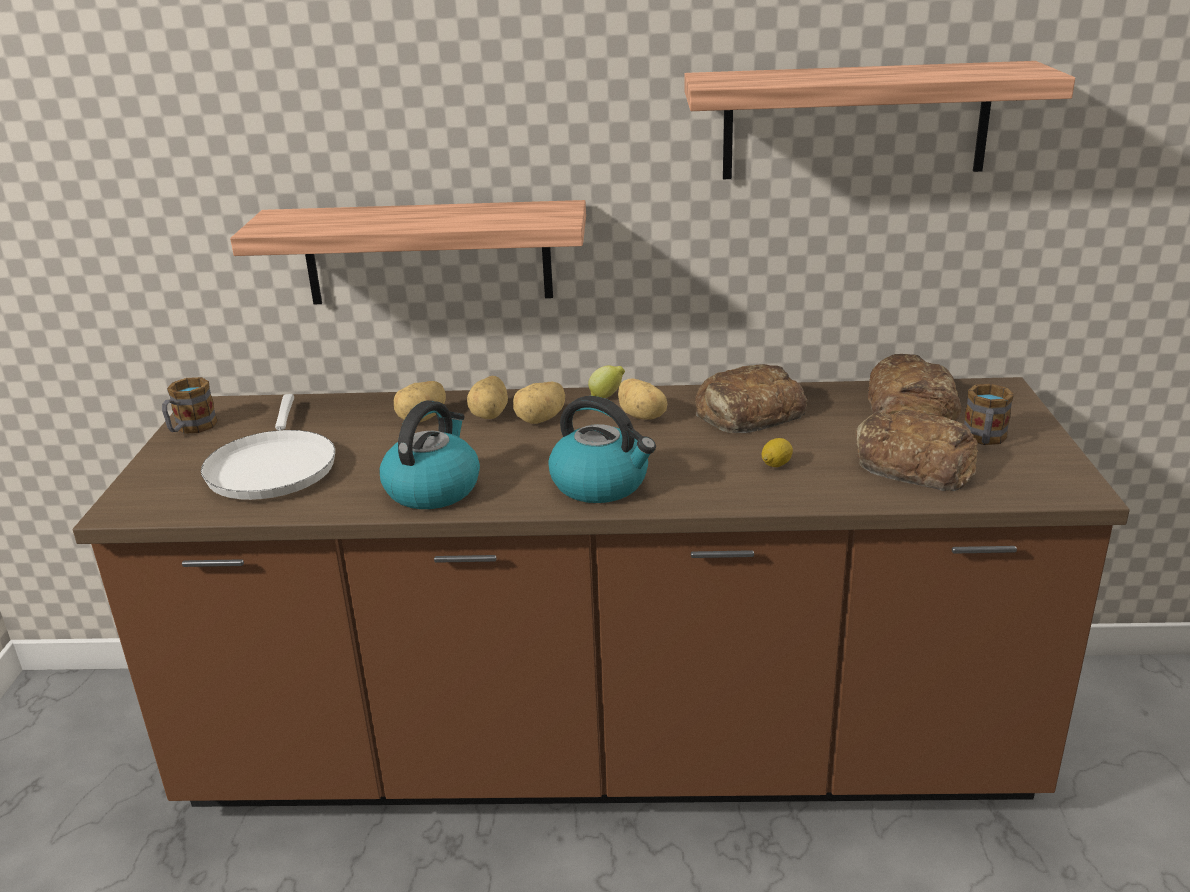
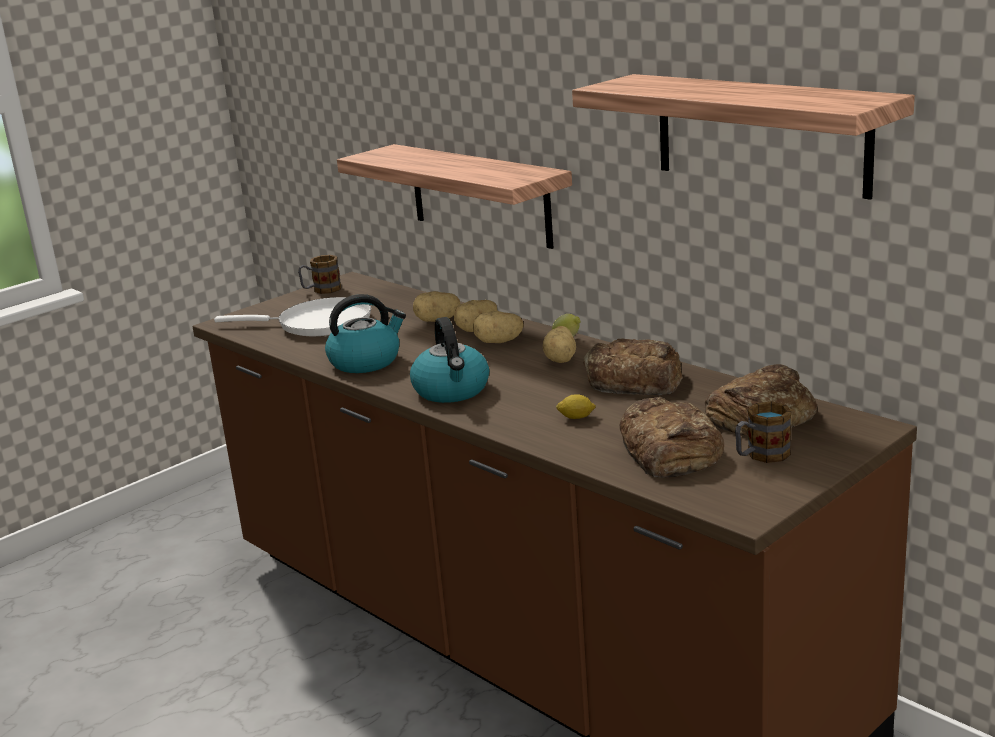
camera: 45 degrees right, 5 degrees down
(272, 467) = (318, 323): white frying pan -> white frying pan turned 120 degrees counterclockwise

